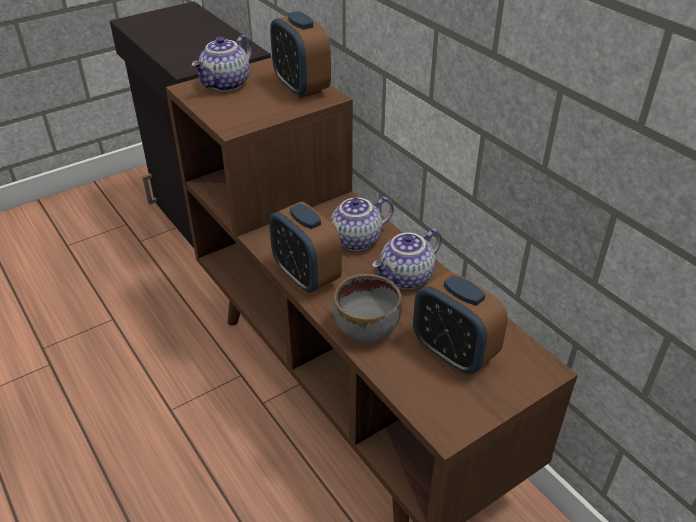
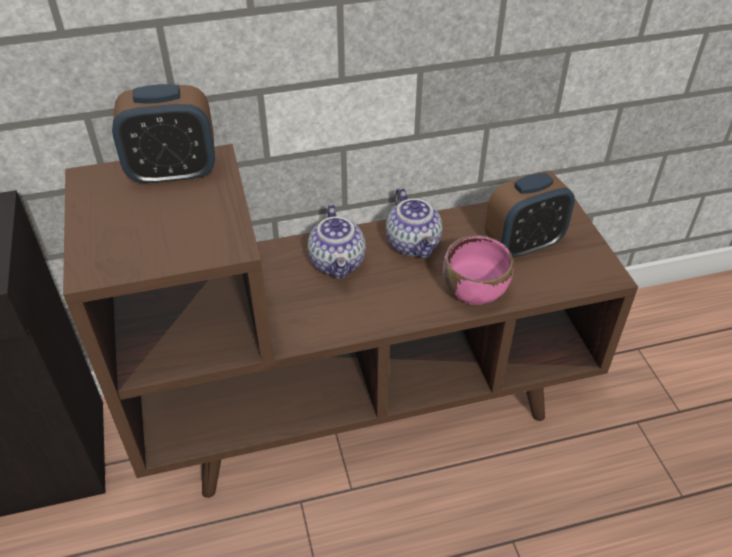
camera: 70 degrees left, 5 degrees up
(227, 84) = (111, 233): teapot -> none
(306, 276) = (377, 315): alarm clock -> none
(366, 329) = (475, 291): grey bowl -> pink bowl

